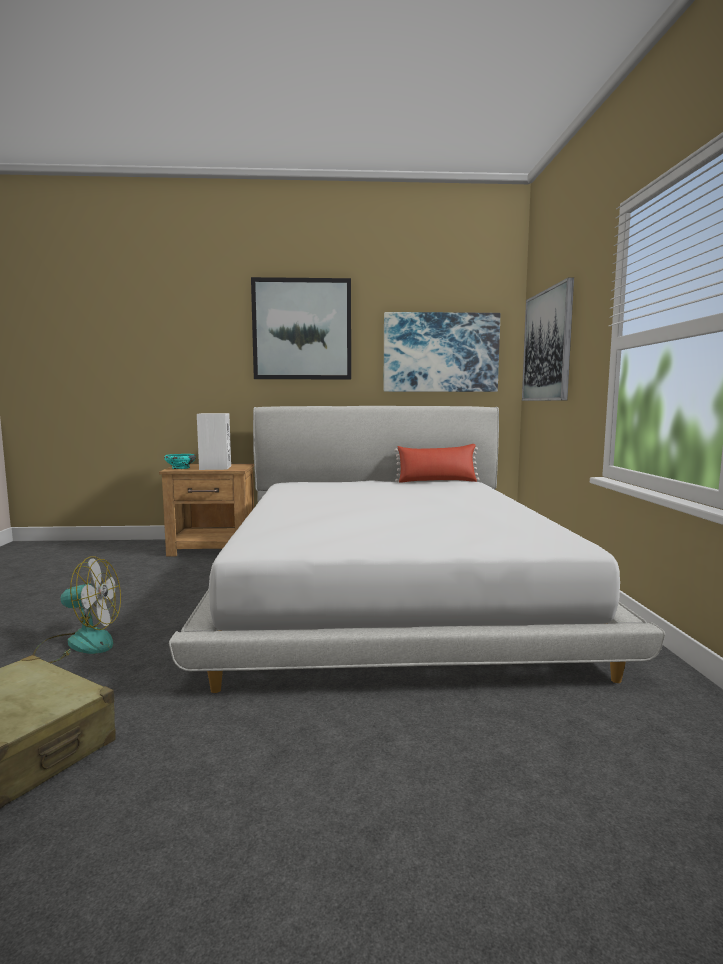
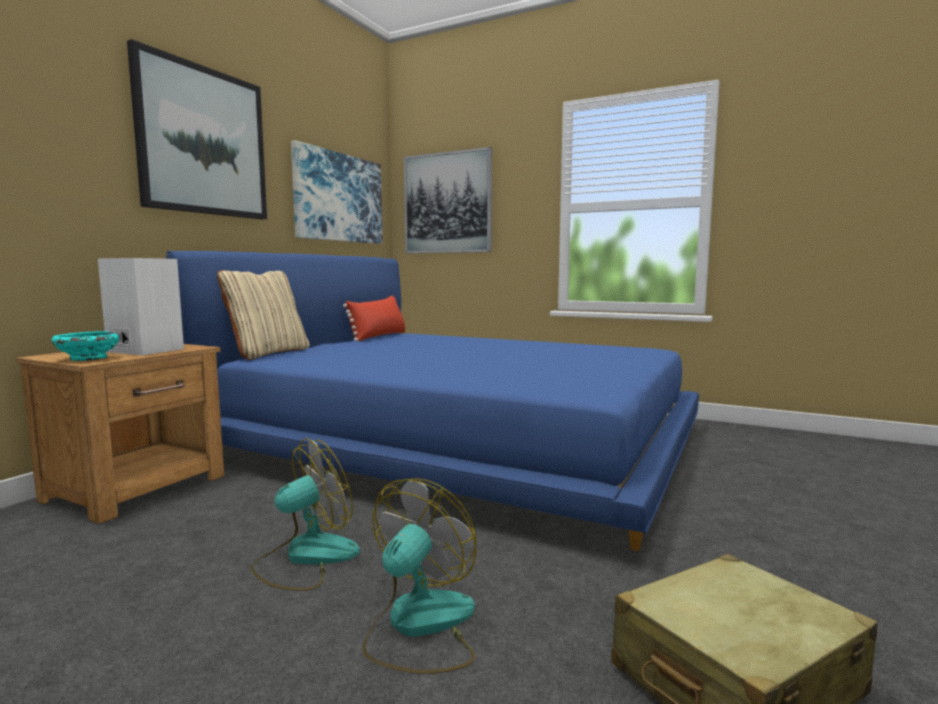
camera: 60 degrees left, 0 degrees up
(148, 601) = (306, 557): none -> fan
(311, 481) = (268, 353): none -> beige pillow
(390, 588) = (458, 442): white bed -> blue bed

